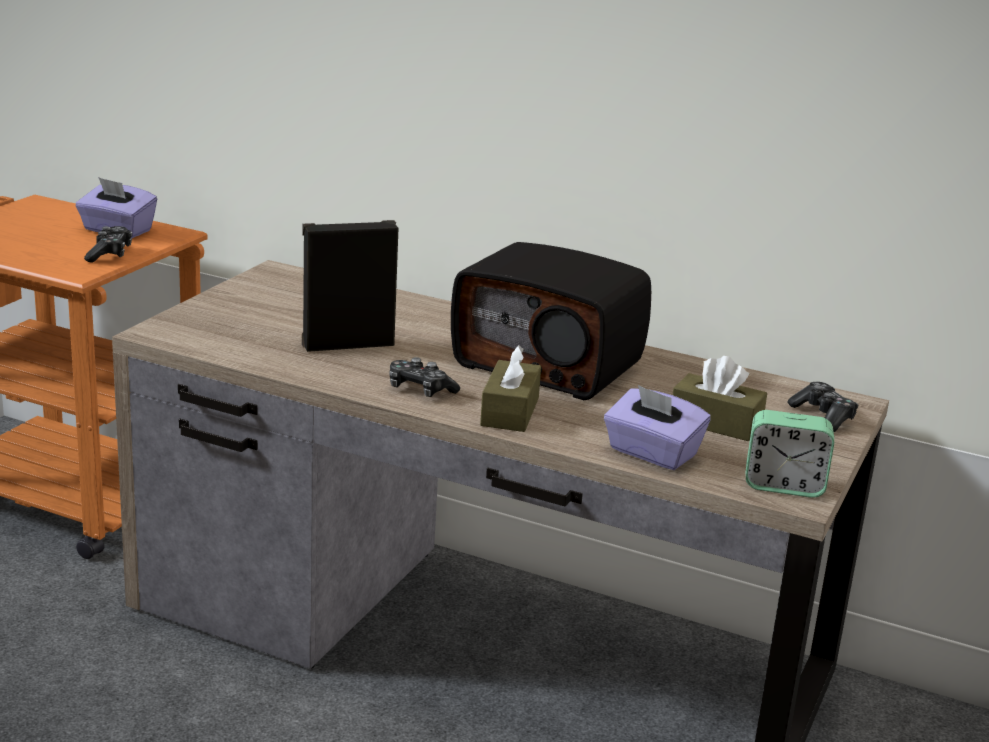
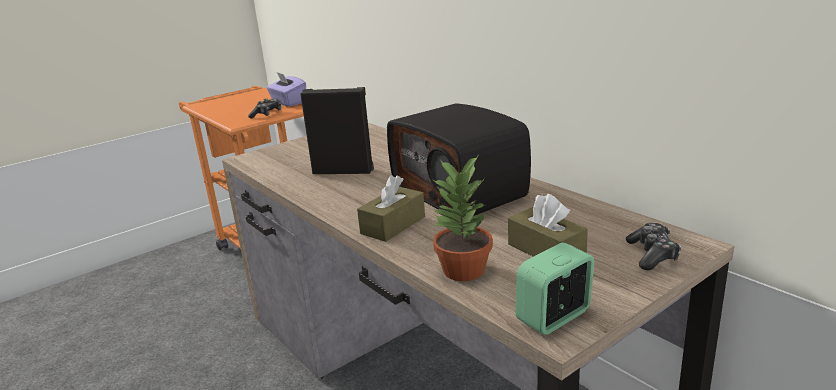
camera: 30 degrees right, 0 degrees up
(420, 390) = (350, 204): game controller -> none
(652, 453) = (465, 271): purple tissue box -> potted plant
(784, 486) = (554, 317): alarm clock -> alarm clock turned 105 degrees clockwise

